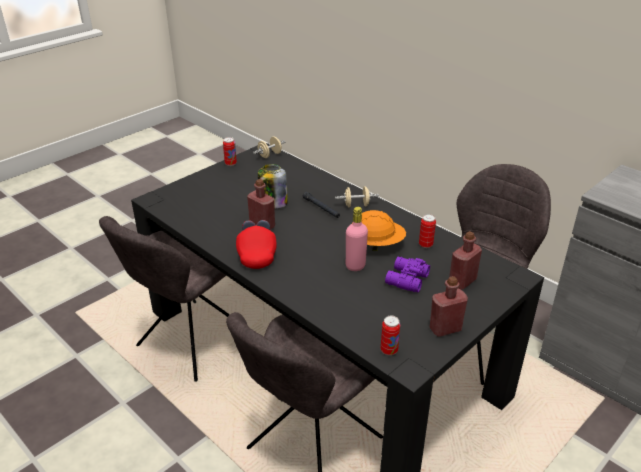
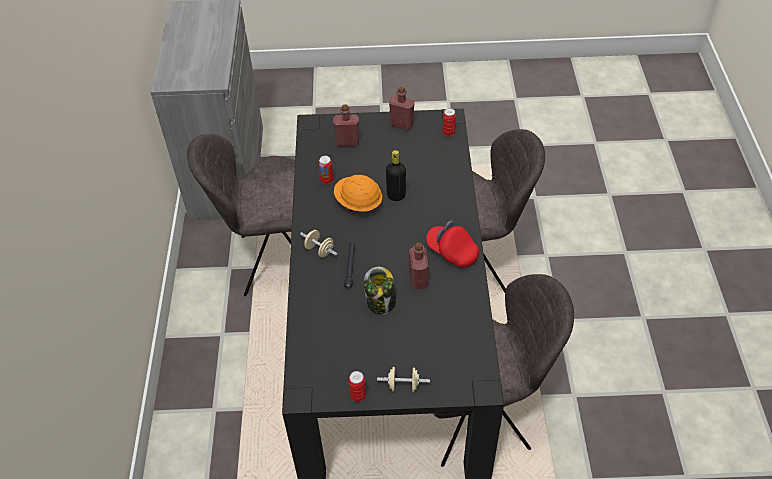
camera: 135 degrees left, 15 degrees up
(257, 254) = (452, 252): red cap -> red cap turned 90 degrees clockwise
(270, 155) = (305, 380): beige dumbbell -> beige dumbbell (403, 385)
(355, 266) = (396, 195): pink bottle -> black bottle
(405, 280) = (379, 165): purple binoculars -> none

